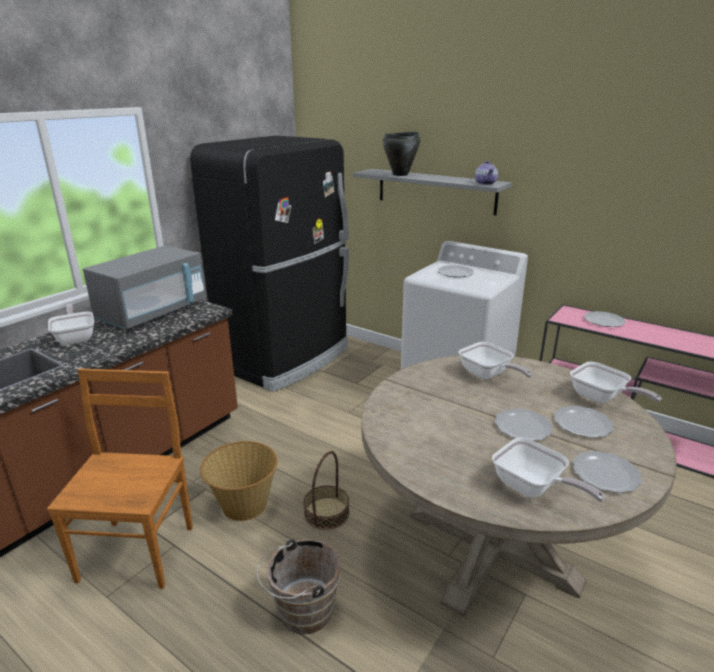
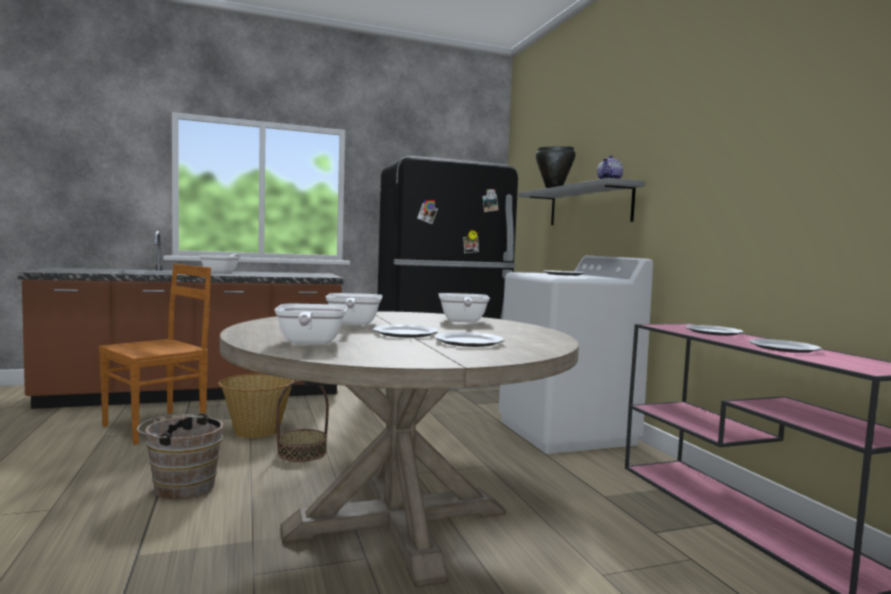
camera: 35 degrees right, 20 degrees down
(153, 312) = (292, 274): grey microwave -> none
(601, 398) = (540, 341): frying pan -> frying pan (353, 324)
(605, 474) = (396, 353): plate -> plate (783, 348)

